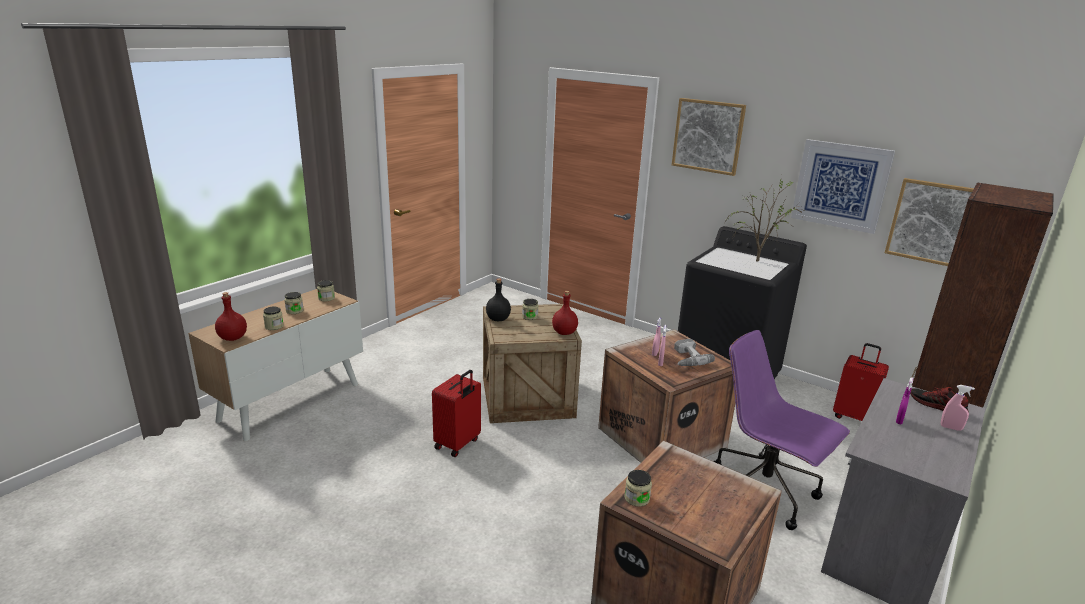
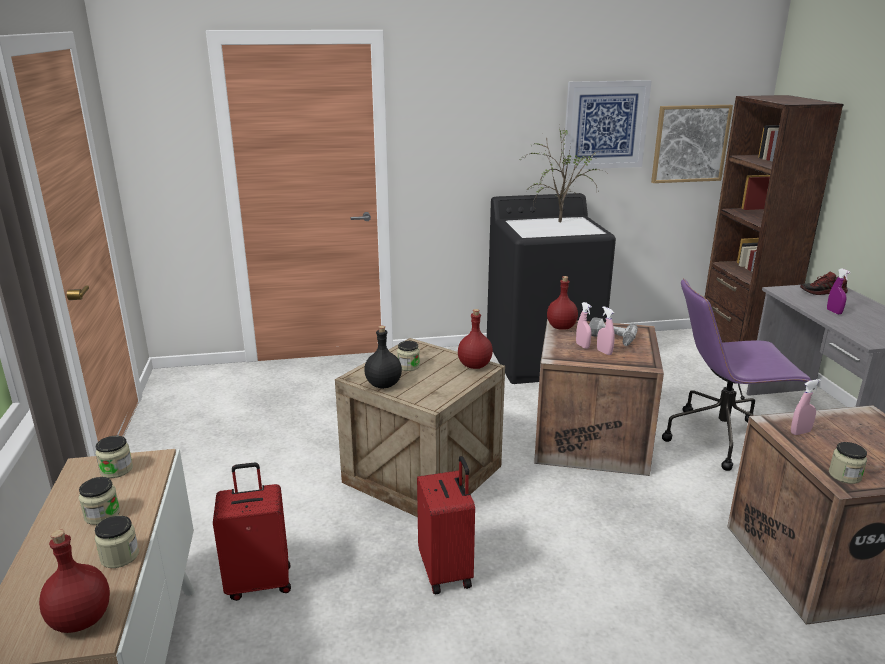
camera: 45 degrees left, 0 degrees up
(669, 338) = (562, 327): none -> red bottle
(708, 136) = (458, 95): picture -> none
(853, 417) = (663, 347): red suitcase -> red suitcase (259, 582)
(951, 428) = (858, 303): pink spray bottle -> pink spray bottle (800, 432)

